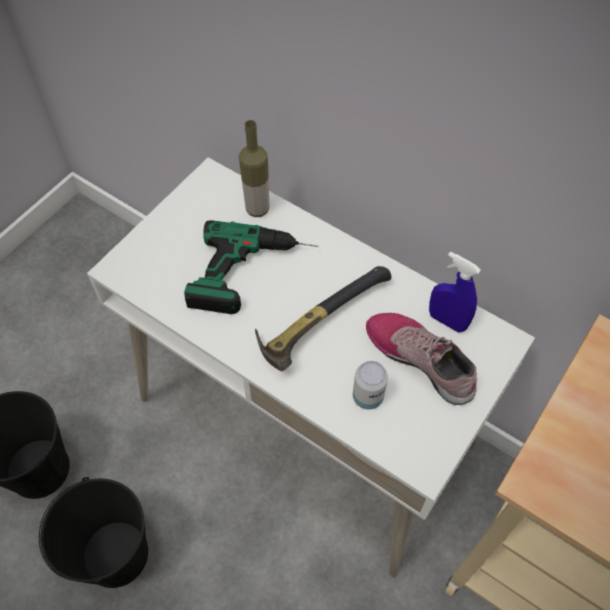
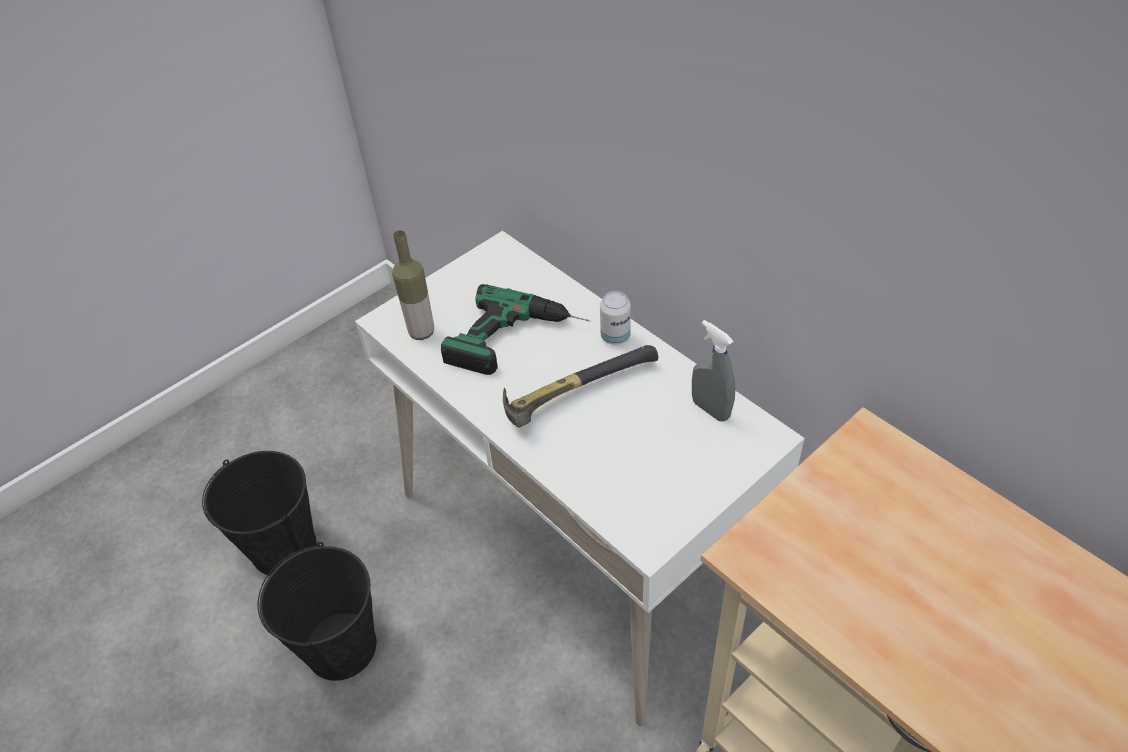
camera: 15 degrees right, 10 degrees down
(257, 209) = (539, 282): bottle -> bottle (421, 332)
(367, 397) = (605, 469): can -> can (615, 336)
(421, 359) = (672, 442): shoe -> none
(447, 321) = (710, 409): blue spray bottle -> grey spray bottle

